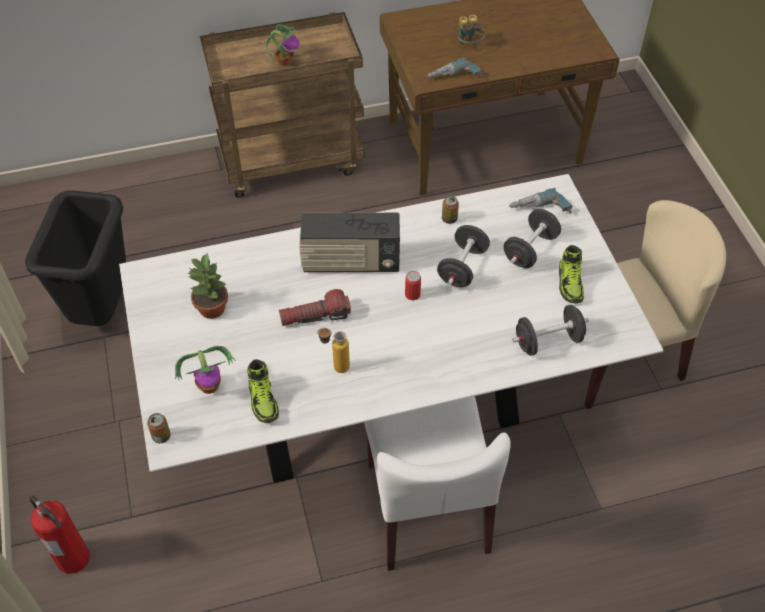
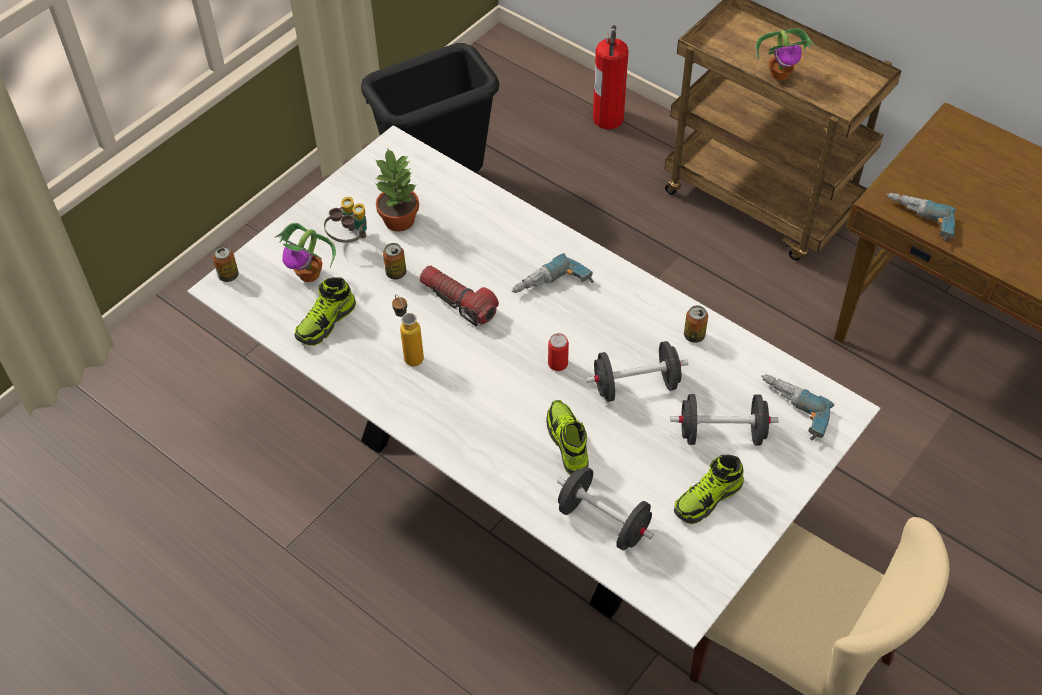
camera: 55 degrees right, 0 degrees up
(72, 557) = (175, 343): fire extinguisher -> fire extinguisher (608, 118)
(257, 336) = (396, 273): none -> can
(350, 262) = (552, 288): radio -> power drill
(428, 507) = (435, 592): white chair -> none
(468, 45) = (988, 203): binoculars -> binoculars (350, 239)
(477, 325) = (567, 443): none -> shoe

